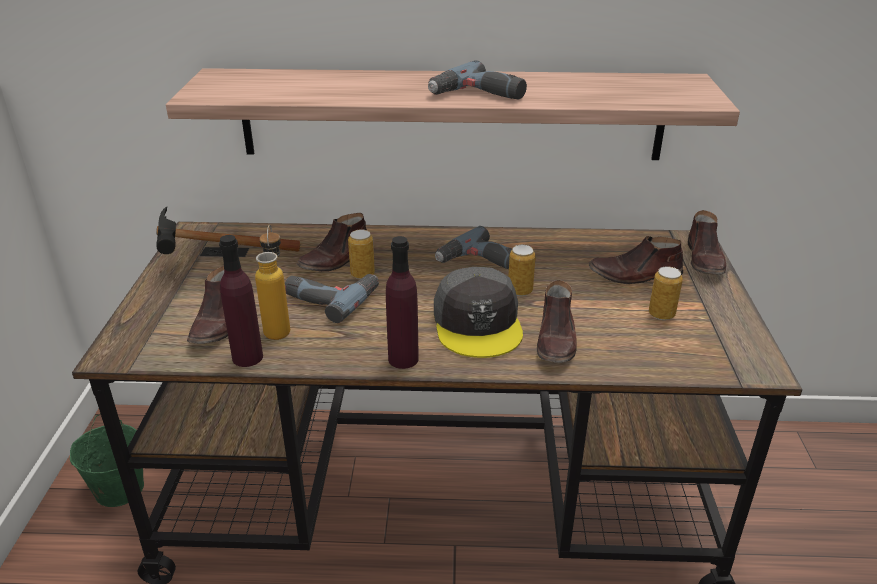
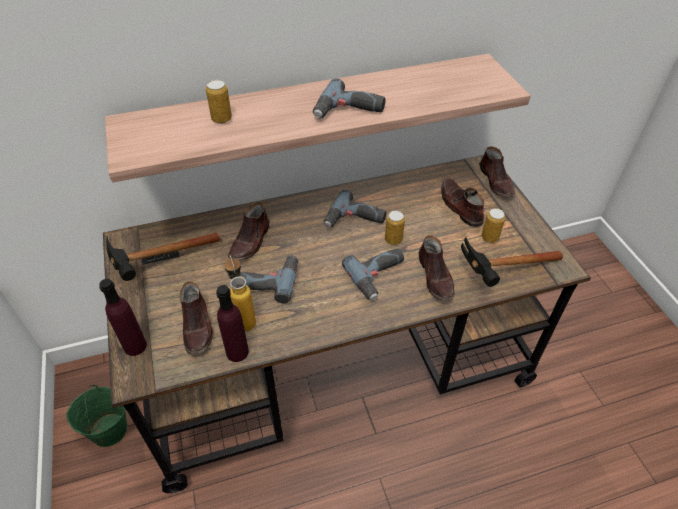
camera: 20 degrees left, 15 degrees up
(362, 274) = (278, 252): can -> can (221, 119)
(403, 359) = (346, 322): purple bottle -> purple bottle (135, 346)
(478, 323) = (379, 277): grey cap -> power drill
(635, 275) = (460, 206): brown shoe -> brown shoe turned 90 degrees clockwise
(654, 358) = (500, 276): none -> hammer

